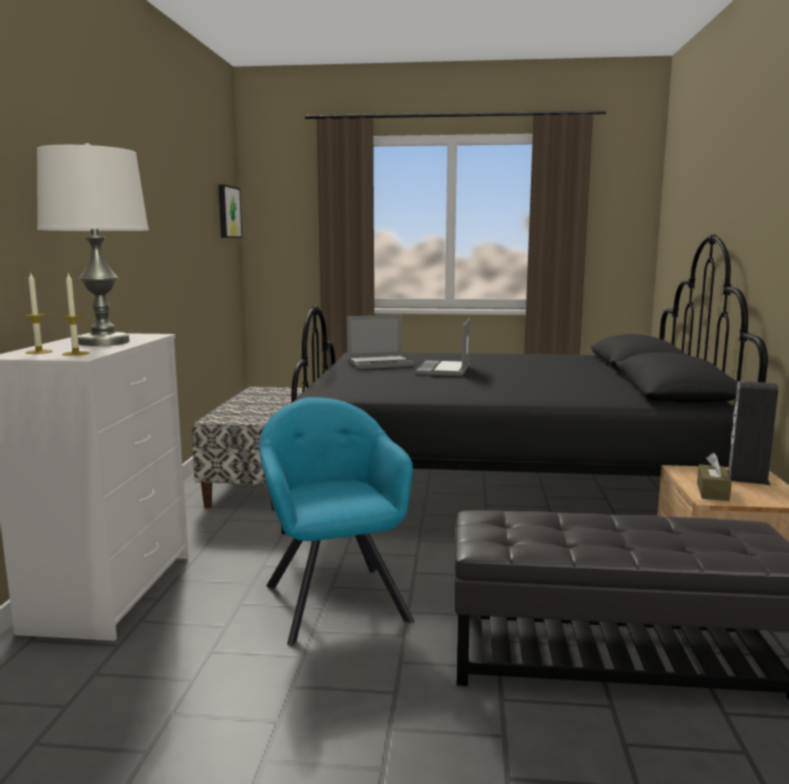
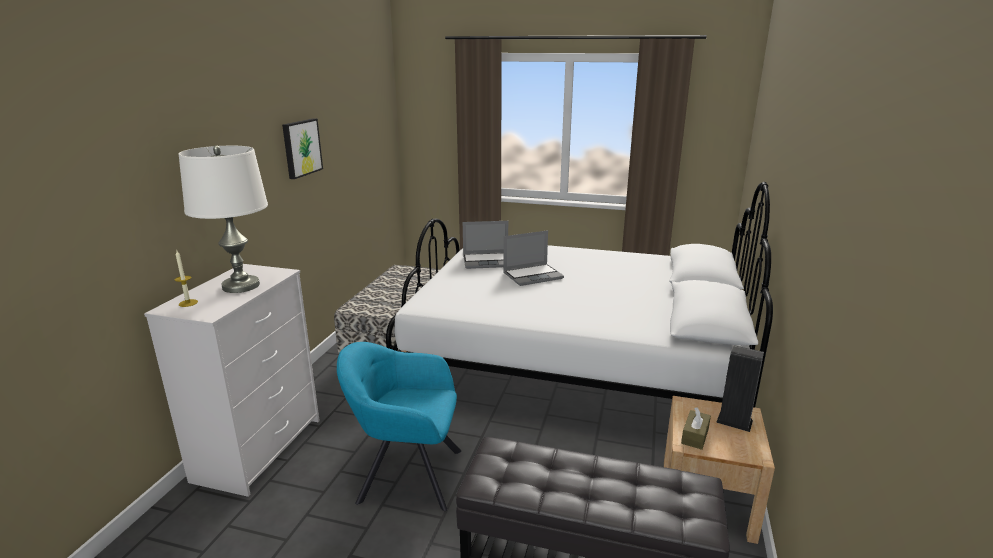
camera: 10 degrees right, 10 degrees up
(76, 353) = (210, 308): candle -> none
(228, 212) = (383, 119): picture -> picture (301, 148)
(334, 599) = (406, 475): turquoise armchair -> turquoise armchair turned 75 degrees counterclockwise
(444, 370) = (533, 275): laptop -> laptop turned 135 degrees counterclockwise
(498, 488) = (573, 368): black bed -> white bed

